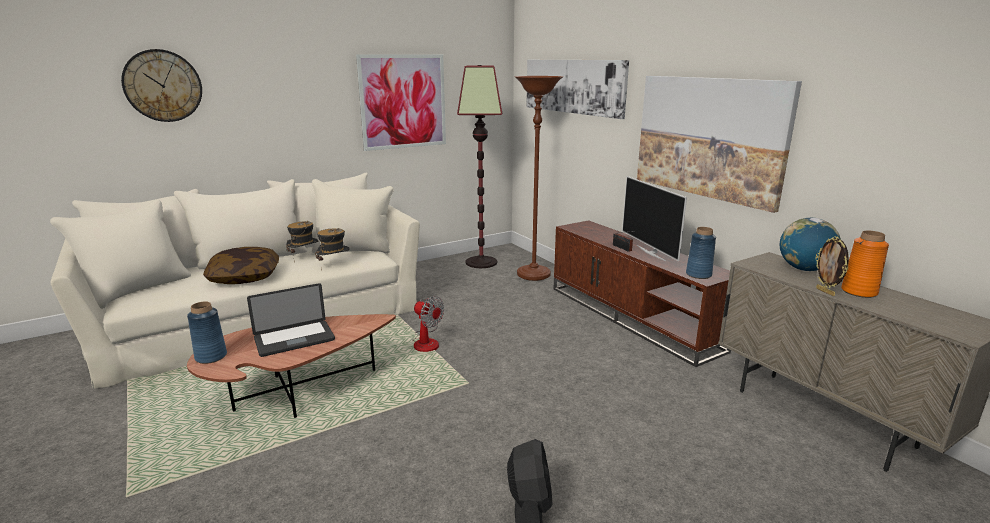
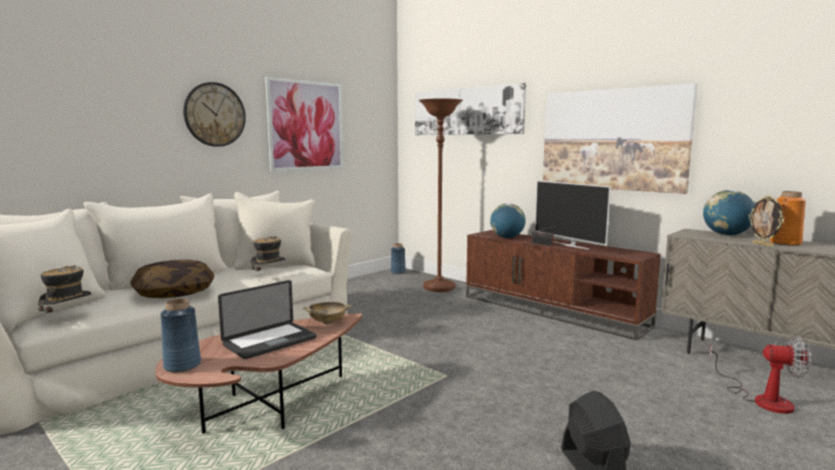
camera: 15 degrees left, 10 degrees down
(163, 86) = (69, 91): wall clock -> wall clock (214, 114)
(304, 257) = (228, 273): hat -> hat (68, 319)
(357, 322) = (327, 322): none -> beige bowl
(427, 341) = (377, 347): fan -> fan (762, 399)
(481, 262) = (381, 282): floor lamp -> none
(593, 234) = (507, 237): none -> globe
(698, 275) = (626, 255): blue vase -> blue vase (398, 272)

